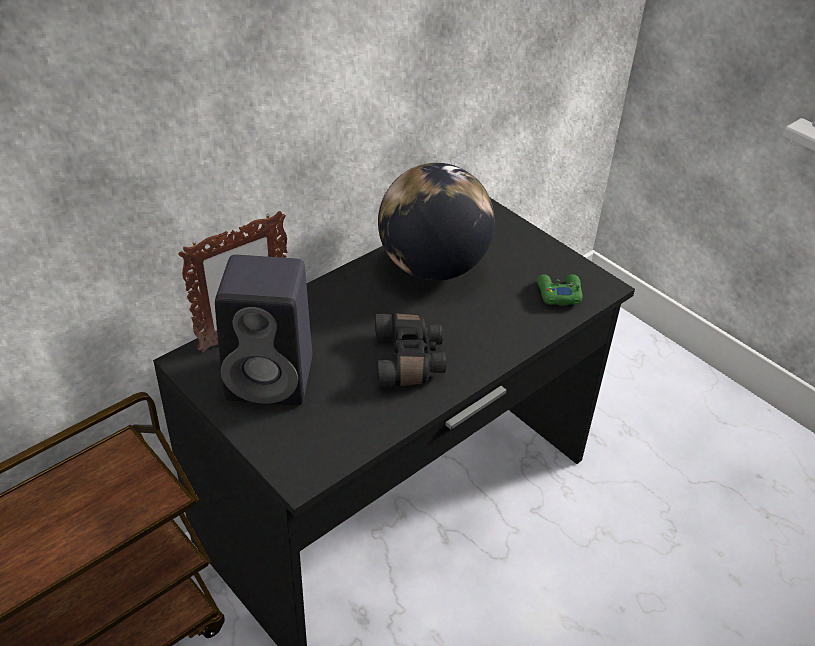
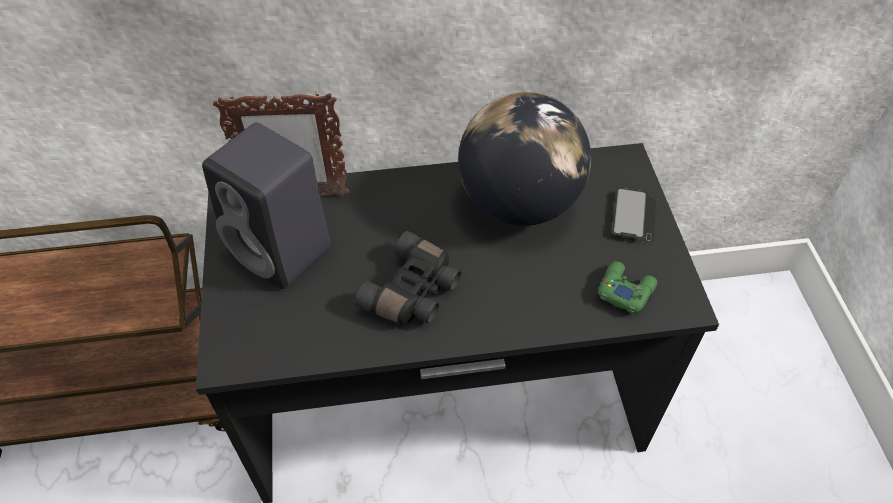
camera: 35 degrees right, 10 degrees up
(523, 244) = (634, 217): none -> phone

